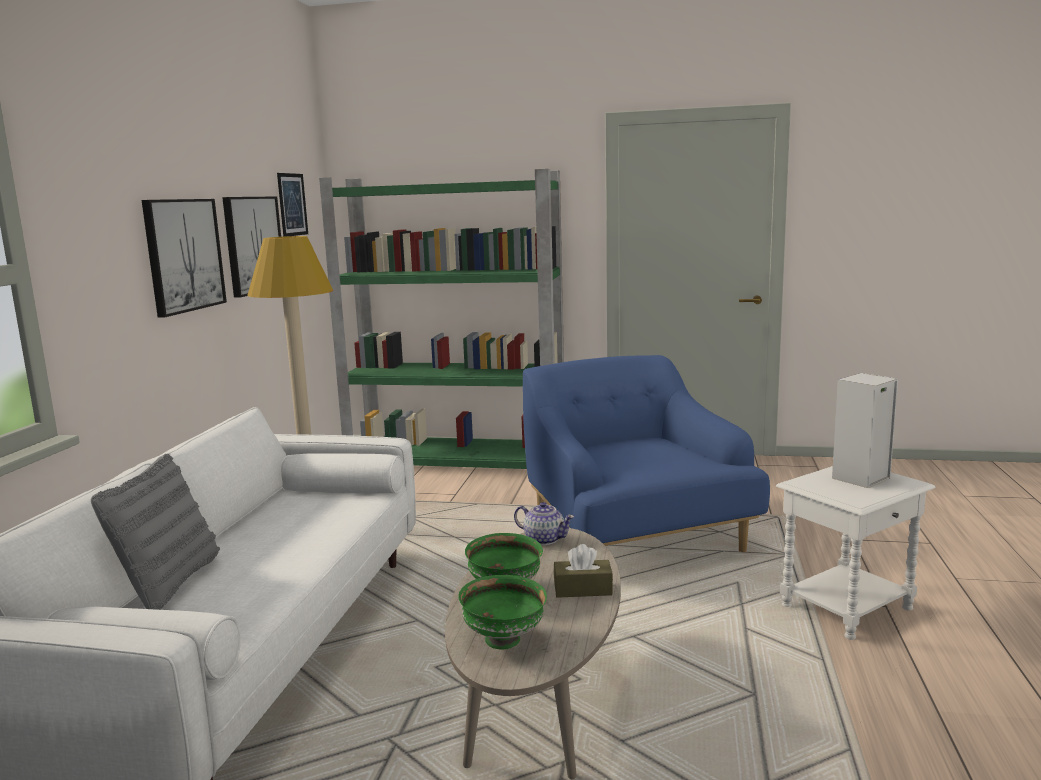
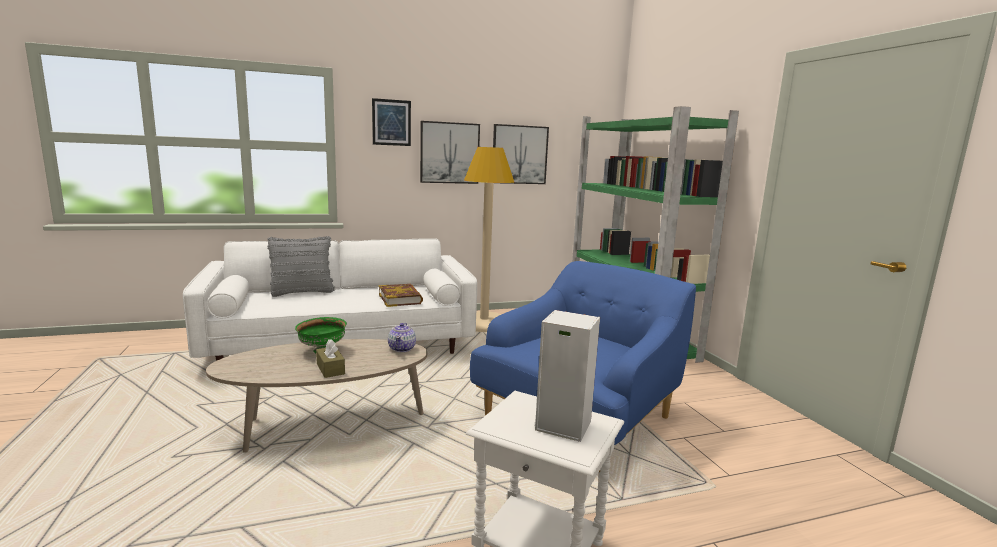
camera: 60 degrees right, 0 degrees up
(292, 204) = (572, 134): picture -> picture (391, 122)
(333, 513) = (400, 299): none -> book
(504, 640) = (259, 360): green bowl -> none

